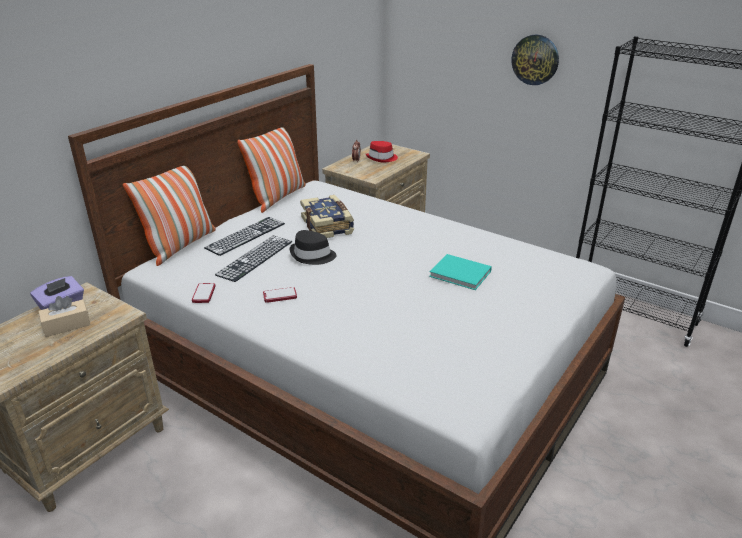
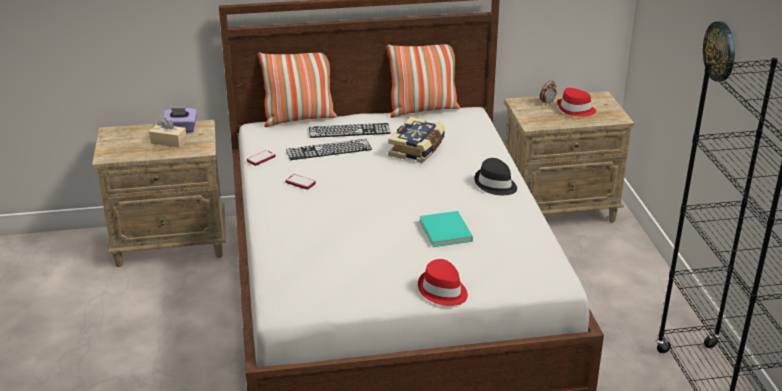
camera: 45 degrees right, 0 degrees up
(312, 256) = (367, 166): black hat -> black hat (495, 185)
(544, 318) = (442, 291): none -> red hat

